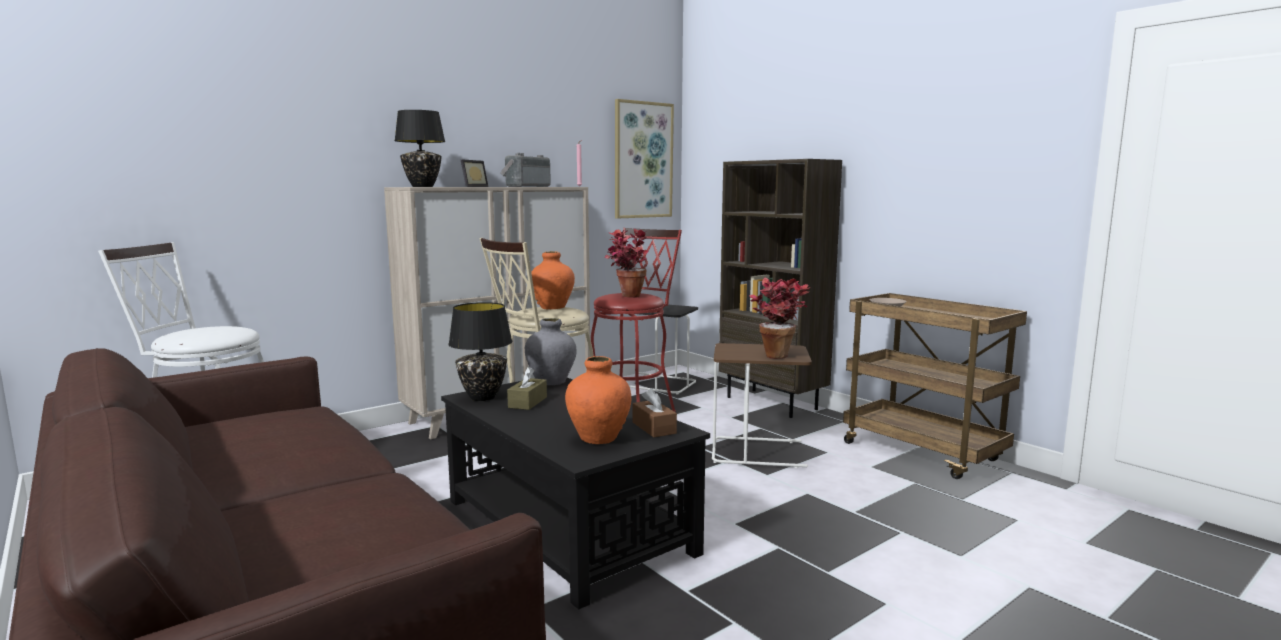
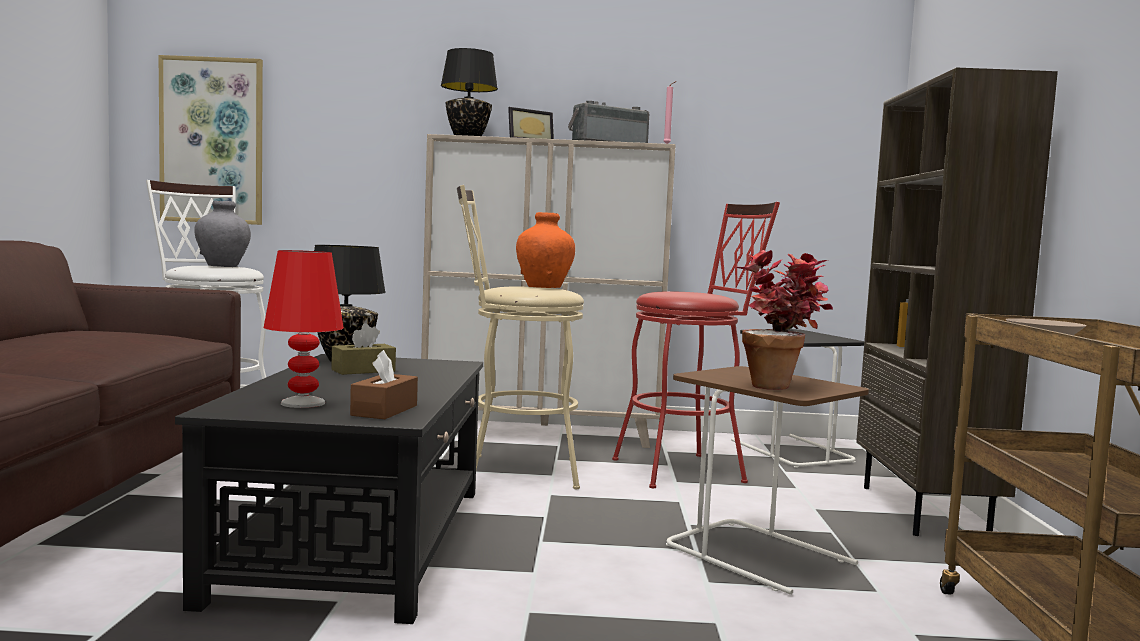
camera: 40 degrees right, 5 degrees down
(551, 382) = (447, 364): grey vase -> grey vase (222, 266)
(598, 438) = (302, 403): orange vase -> red table lamp
(626, 297) = (674, 293): potted plant -> none
(643, 160) = (825, 121): picture -> picture (212, 141)

